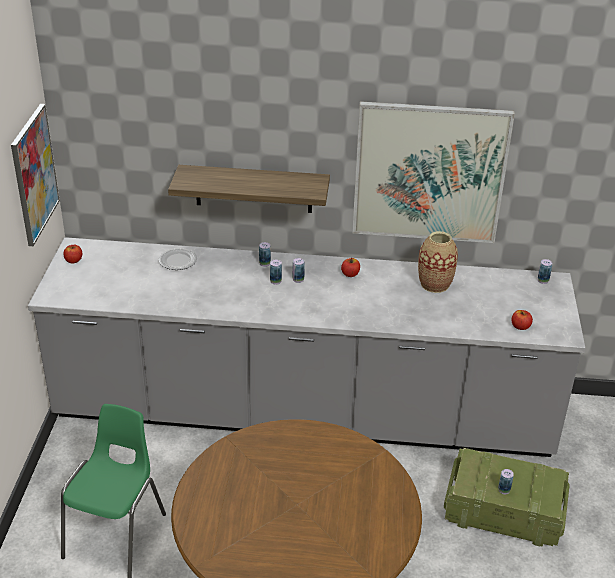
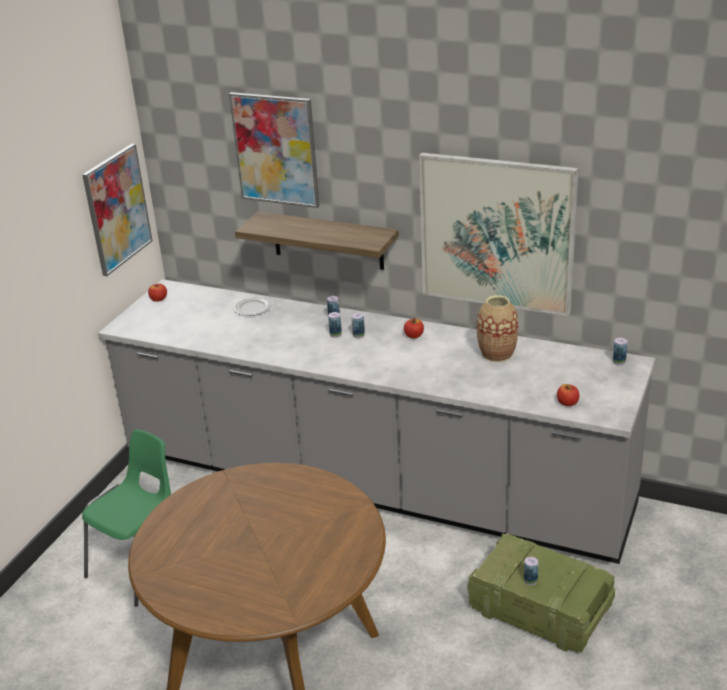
camera: 20 degrees right, 5 degrees down
(202, 103) = (276, 149): none -> picture

